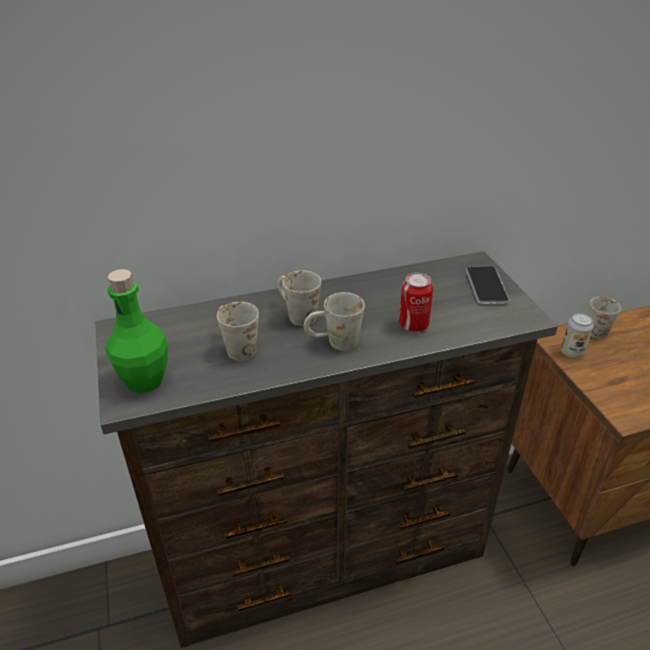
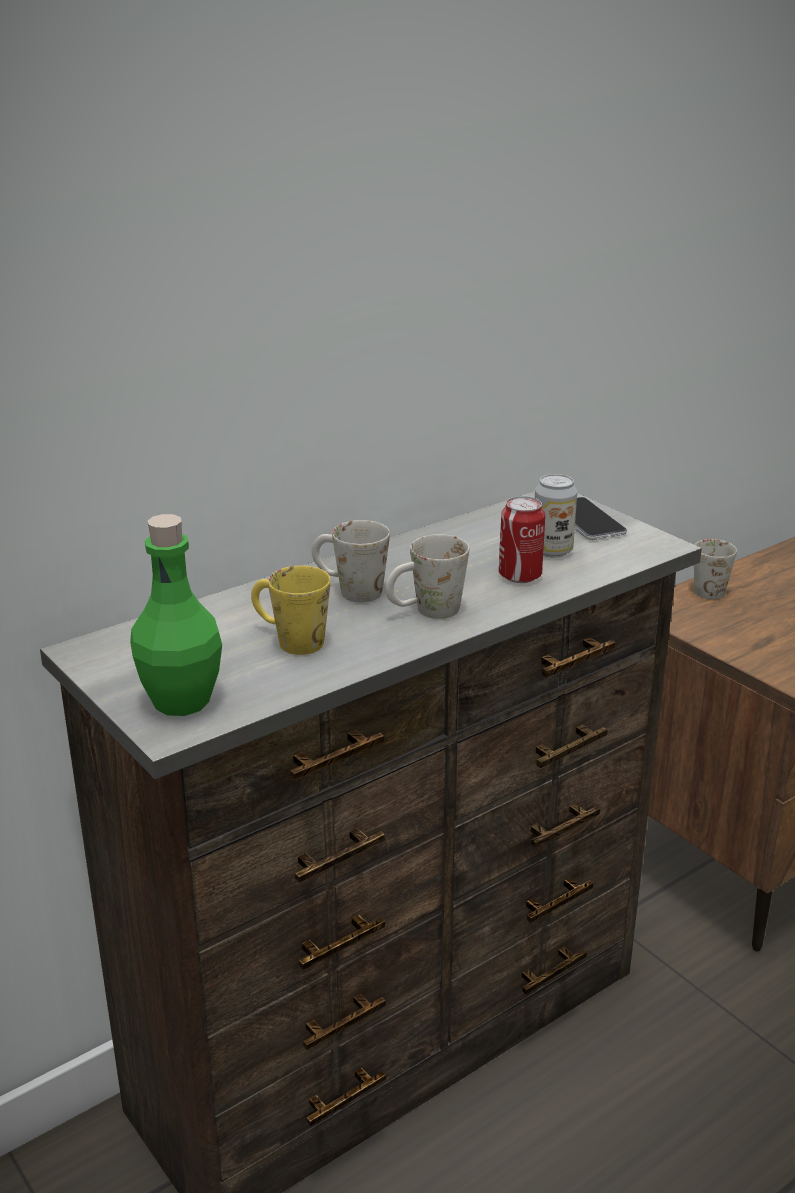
camera: 20 degrees left, 10 degrees down
(236, 347) = (289, 640): white mug -> yellow mug
(572, 352) = (690, 621): can -> can (552, 550)

